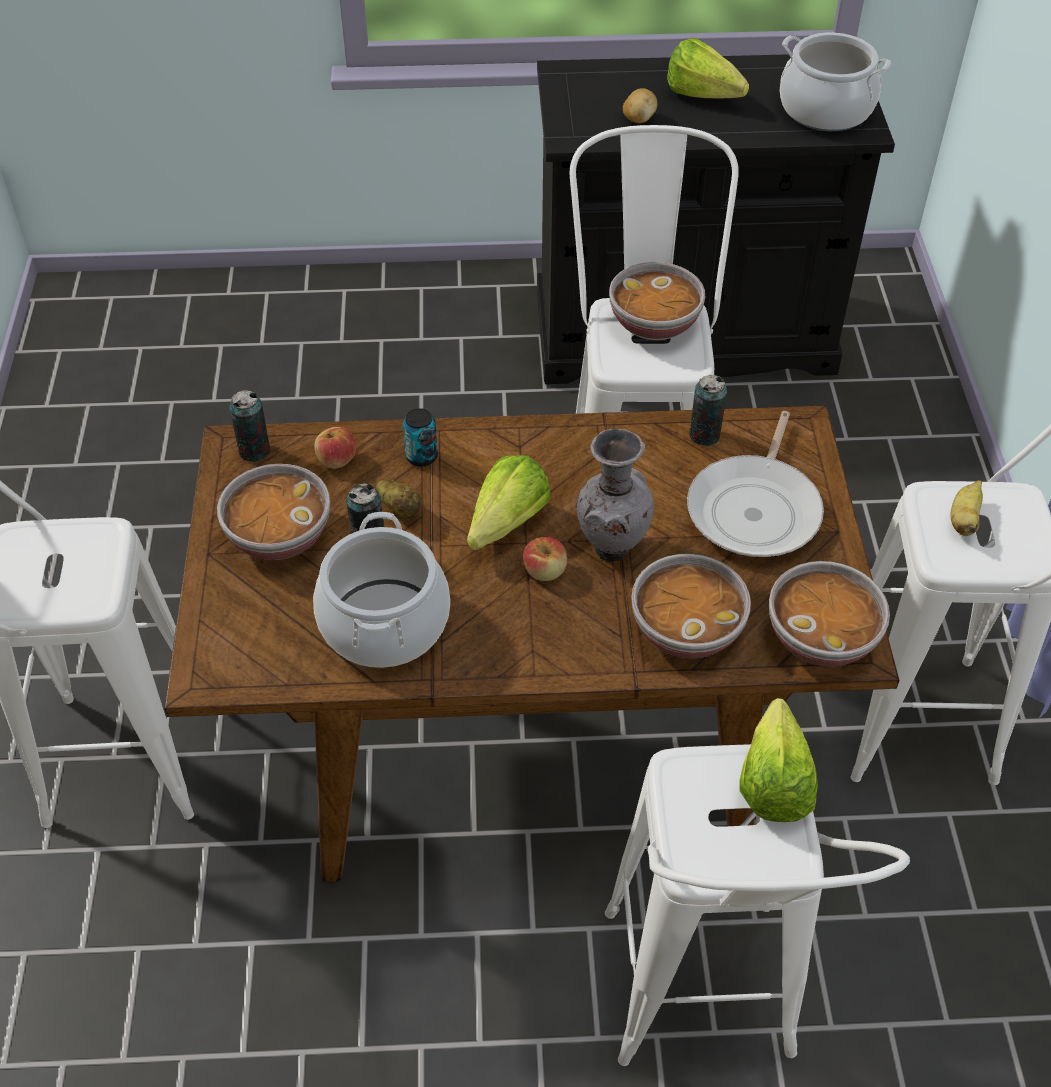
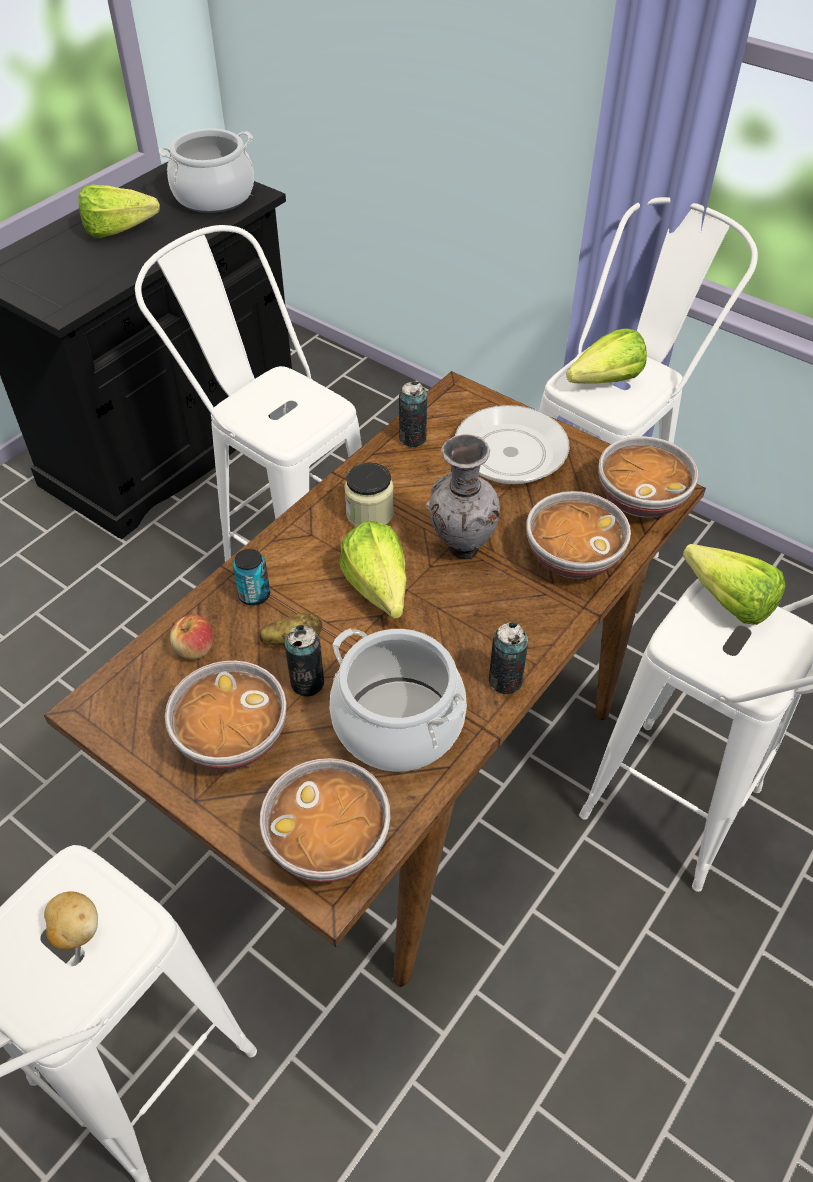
camera: 50 degrees left, 0 degrees up
(254, 451) = (118, 697): can -> can (505, 681)
(545, 571) = (445, 596): apple -> none
(583, 466) = (369, 513): none -> jar
(639, 119) = (95, 269): potato -> potato (75, 930)
(654, 324) = (273, 399): bowl -> bowl (329, 841)
(756, 509) = (504, 457): frying pan -> frying pan turned 105 degrees counterclockwise
(963, 520) = (598, 383): banana -> lettuce

